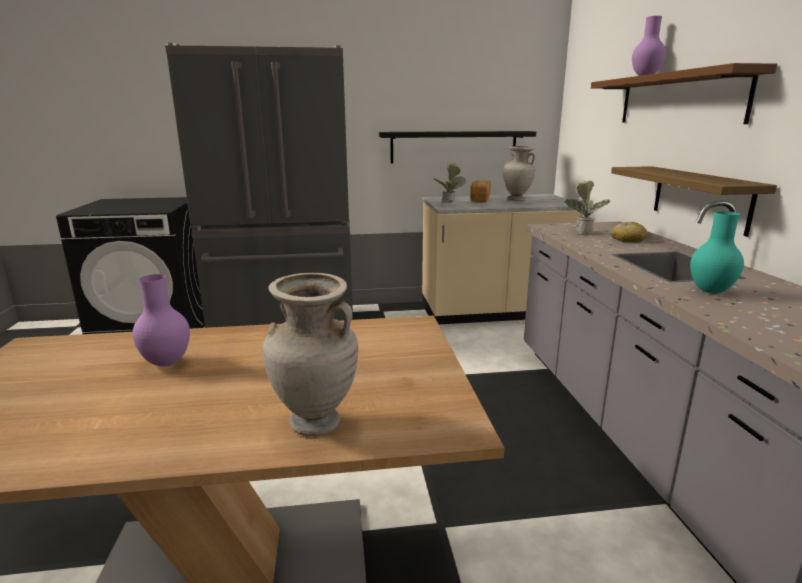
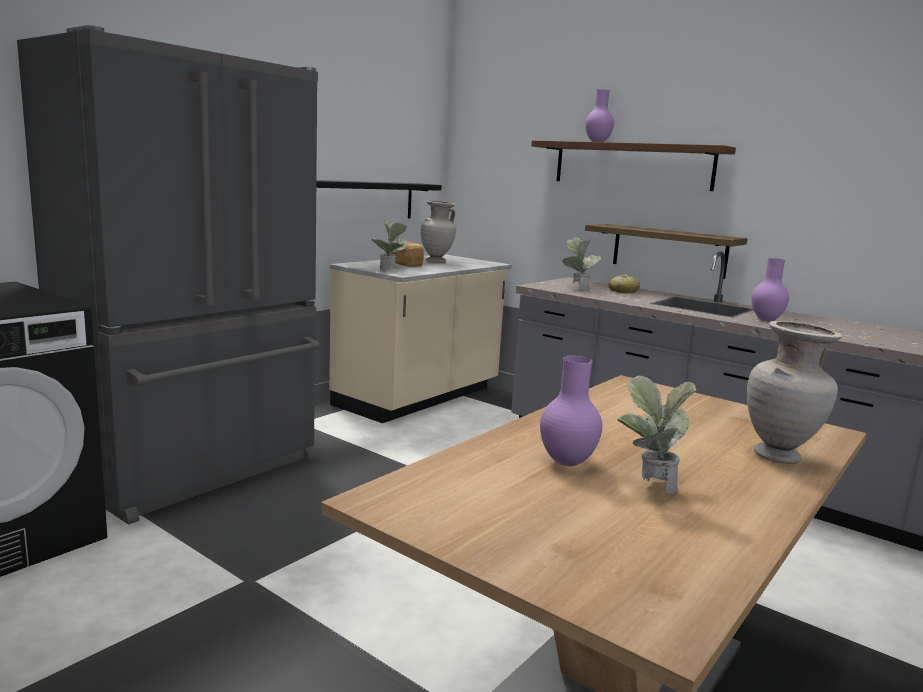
camera: 45 degrees left, 5 degrees down
(151, 398) = (648, 485): none -> potted plant
(711, 291) = (766, 319): turquoise vase -> purple vase

